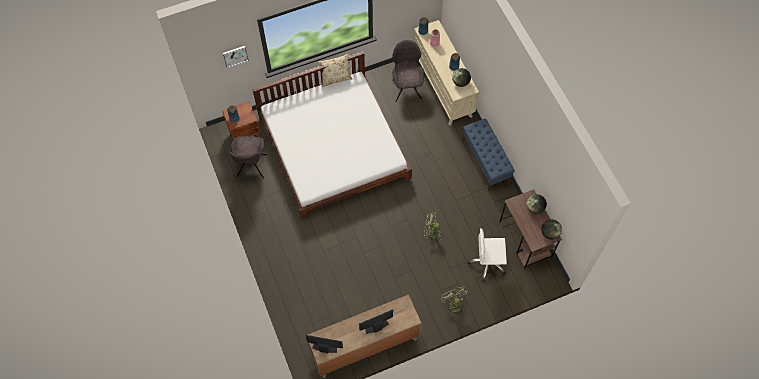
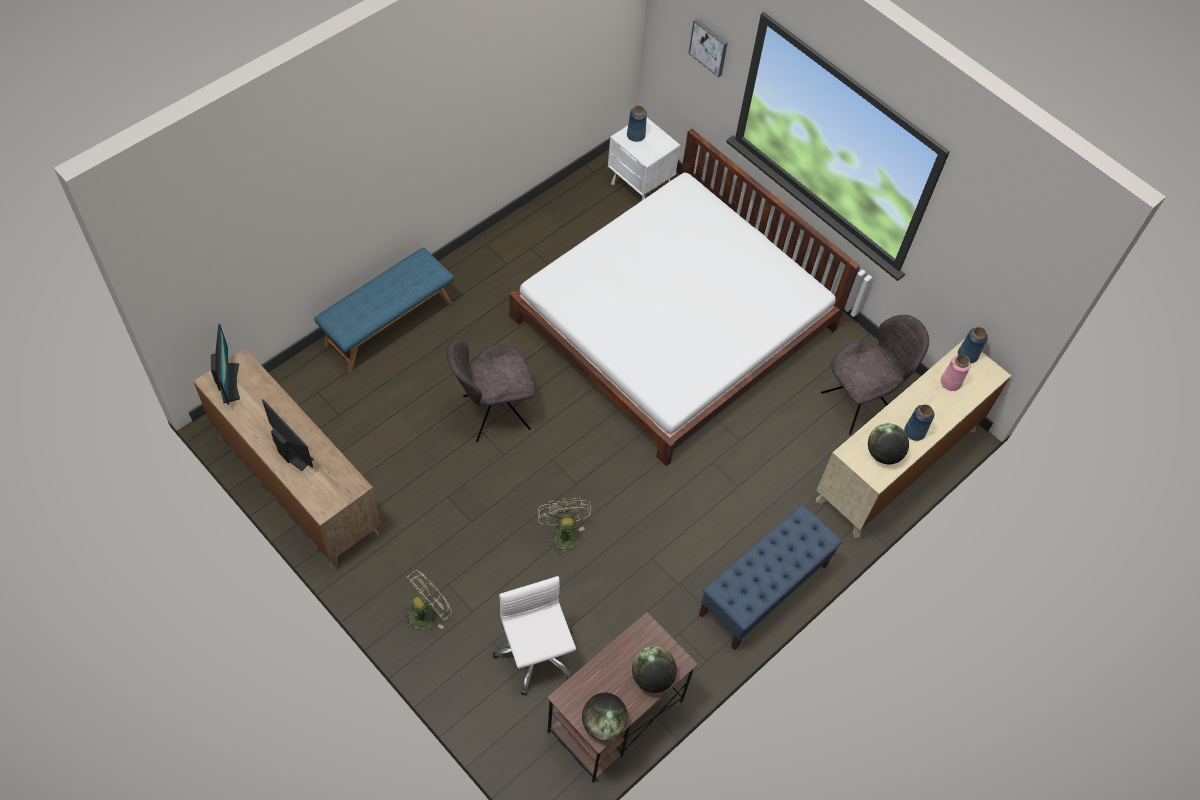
camera: 65 degrees right, 5 degrees down
(245, 134) = (640, 188): brown nightstand -> white nightstand
(251, 167) = (581, 215): grey chair -> grey chair (493, 413)
(283, 278) = (388, 323): none -> blue bench
(336, 78) = (797, 261): beige pillow -> none

